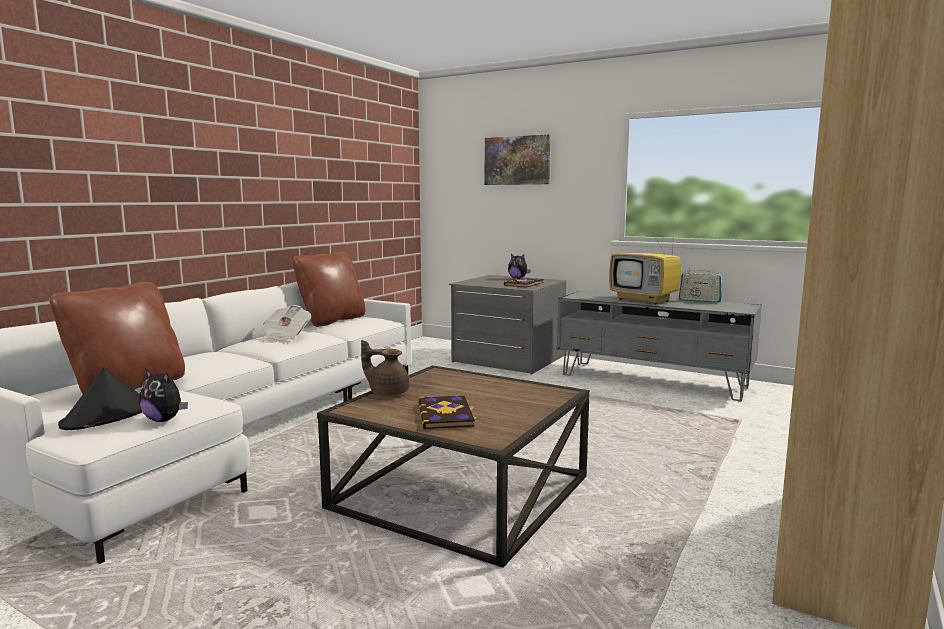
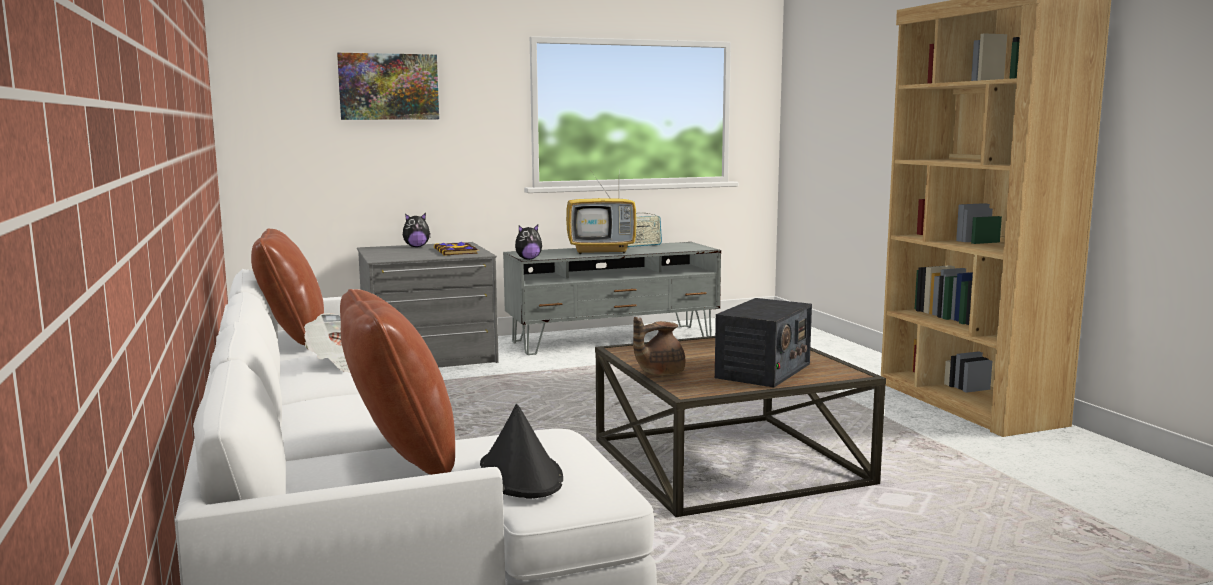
camera: 50 degrees left, 0 degrees up
(164, 420) = (585, 455): plush toy -> plush toy (528, 259)
(446, 414) = (763, 371): book -> radio

